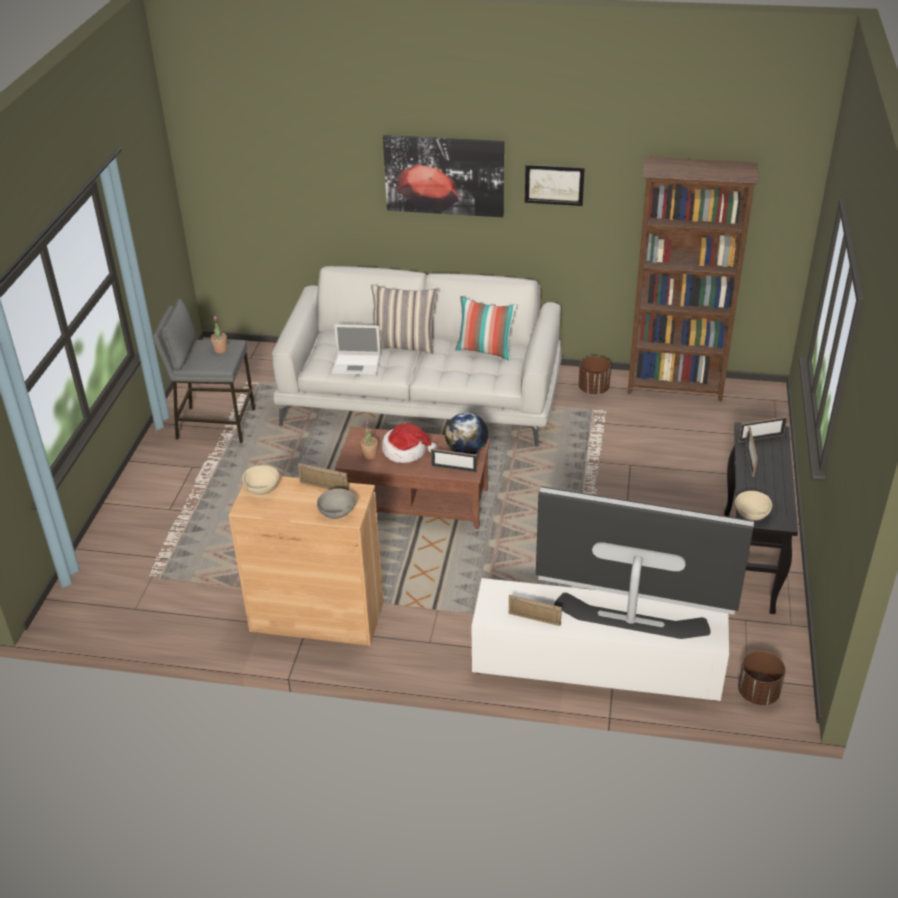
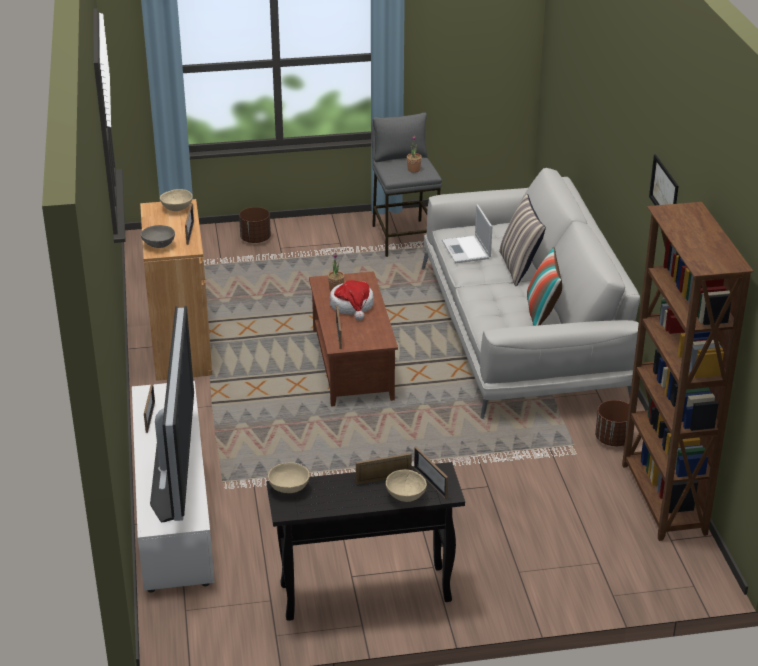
camera: 70 degrees right, 5 degrees down
(444, 175) = (624, 131): picture -> none
(466, 451) = (370, 337): globe -> none
(758, 693) = (167, 619): brown planter -> brown planter (255, 239)
(775, 454) = (405, 495): none -> beige bowl

